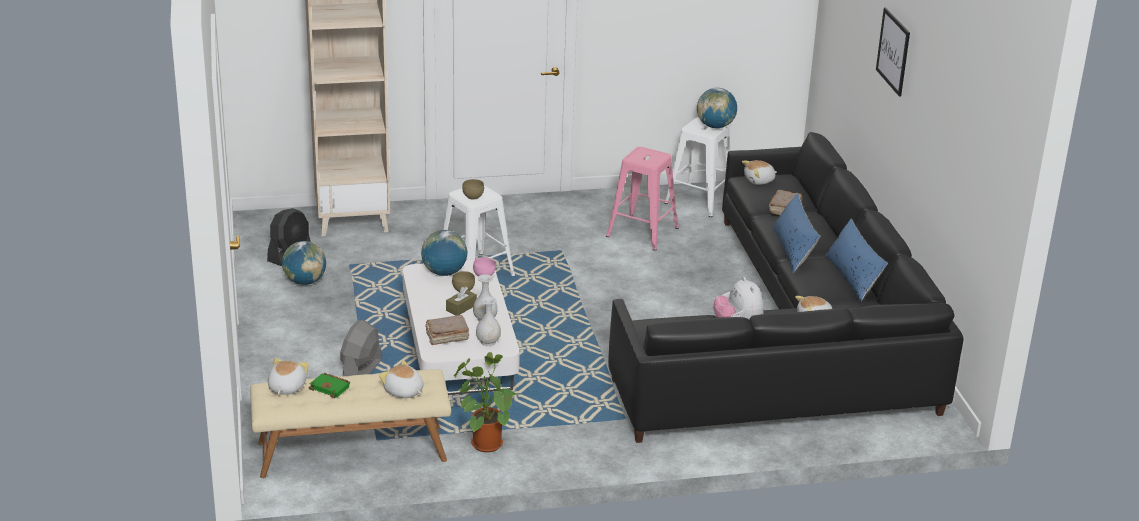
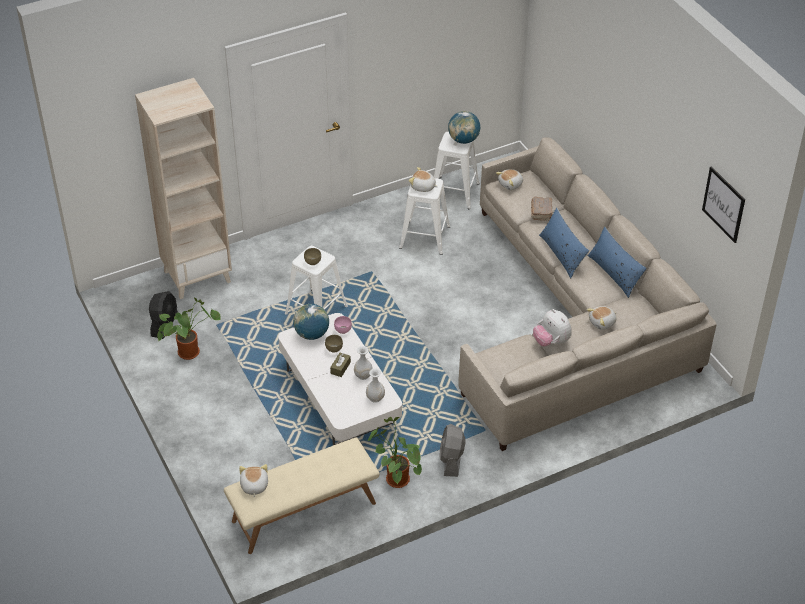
camera: 15 degrees left, 15 degrees up
(305, 282) = (190, 351): globe -> potted plant
(331, 388) = (287, 478): green book -> none
(361, 371) = (275, 432): grey fan -> grey fan (451, 460)
(403, 392) = (341, 468): plush toy -> plush toy (423, 187)
(446, 337) = (342, 400): brown book -> none
(643, 232) = (425, 237): pink stool -> white stool
(792, 337) = (573, 321): black sofa -> beige sofa
(893, 51) = (619, 95): picture -> picture (723, 204)

